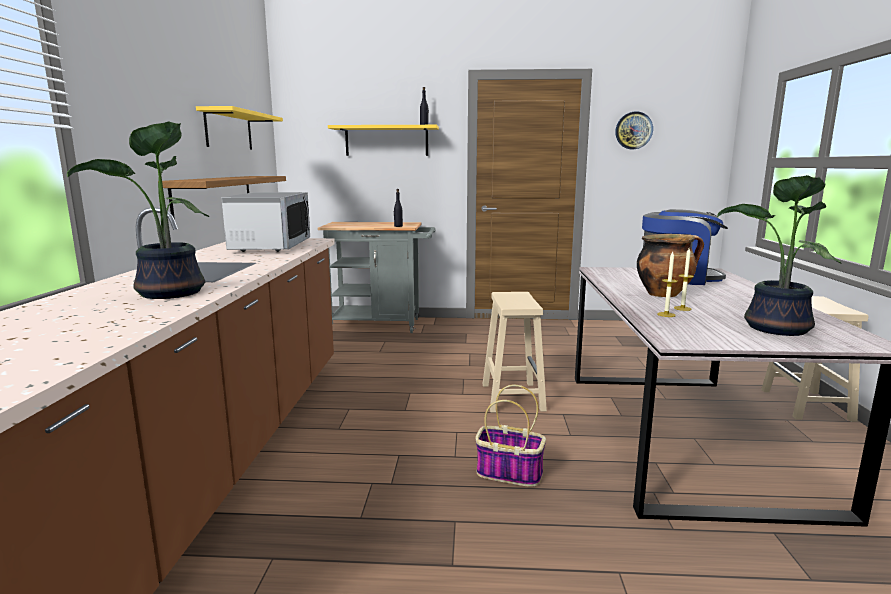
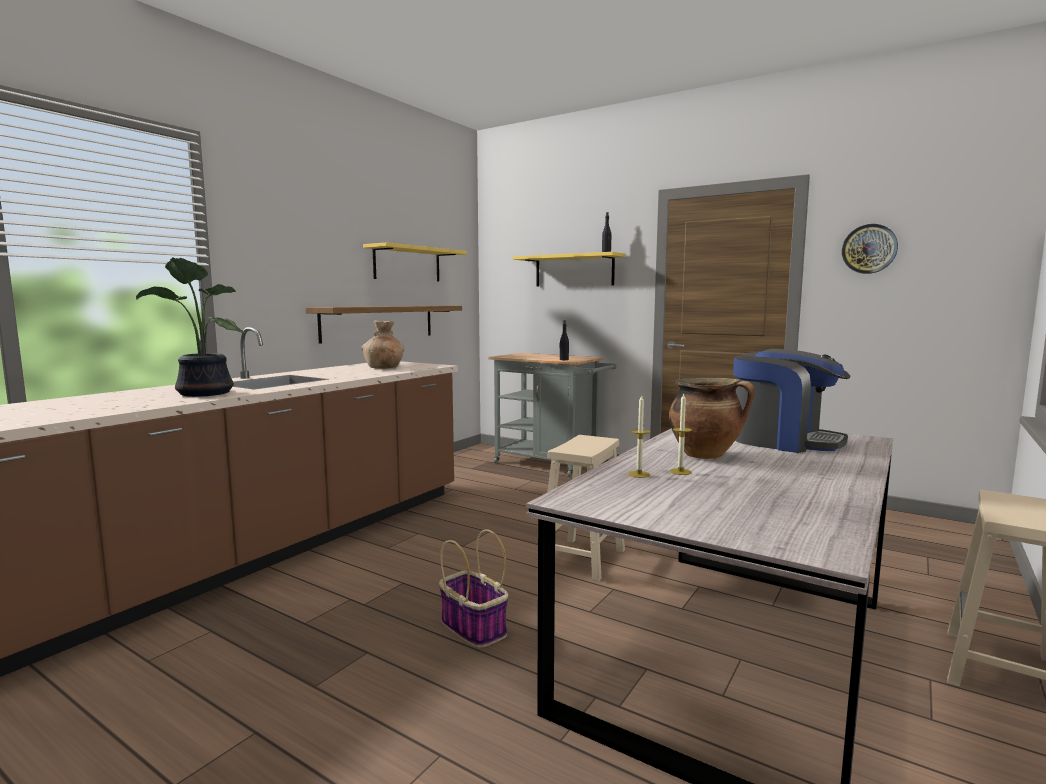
camera: 30 degrees right, 5 degrees down
(271, 246) = (384, 368): microwave -> brown vase
(774, 329) = (730, 510): potted plant -> none

